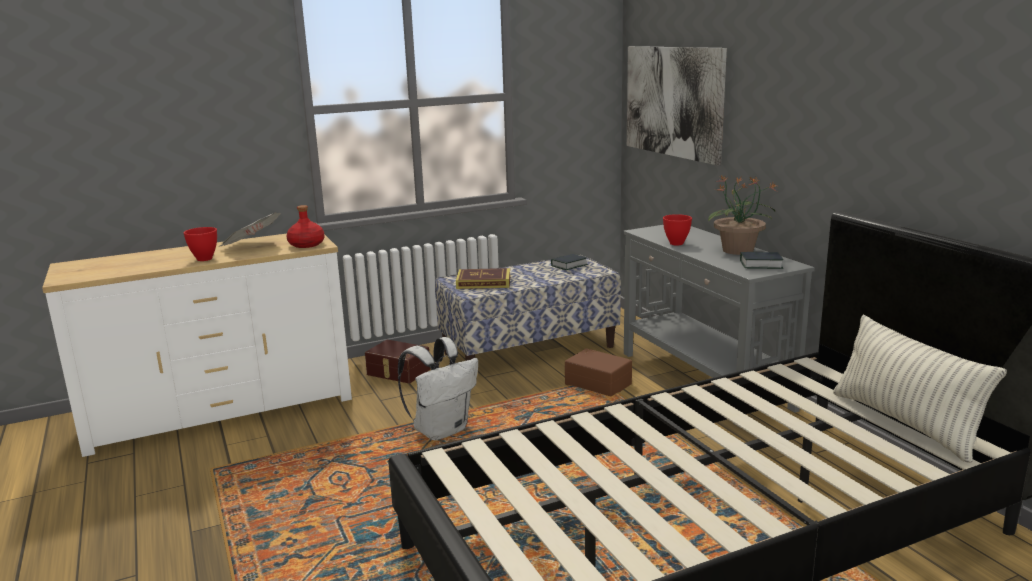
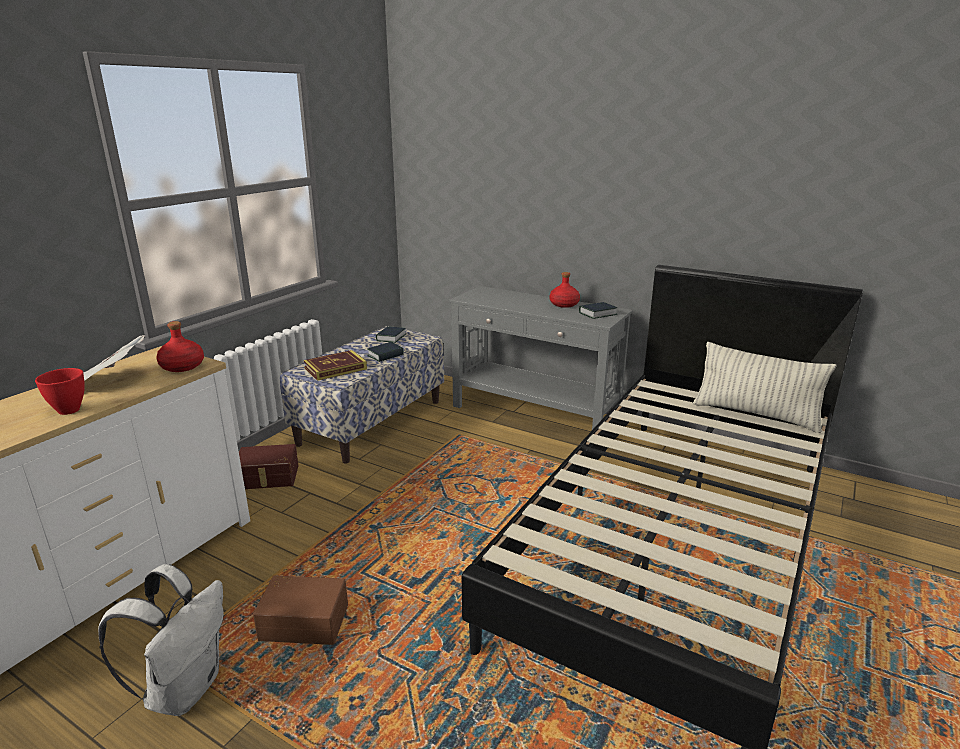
camera: 35 degrees left, 5 degrees up
(441, 430) = (377, 523): white backpack -> white backpack (184, 688)
(541, 279) = (385, 355): none -> book
(598, 383) = (462, 437): brown storage box -> brown storage box (305, 621)
(673, 101) = (462, 180): picture -> none
(675, 243) = (510, 305): red bowl -> none
(738, 251) = (564, 304): potted plant -> red bottle

